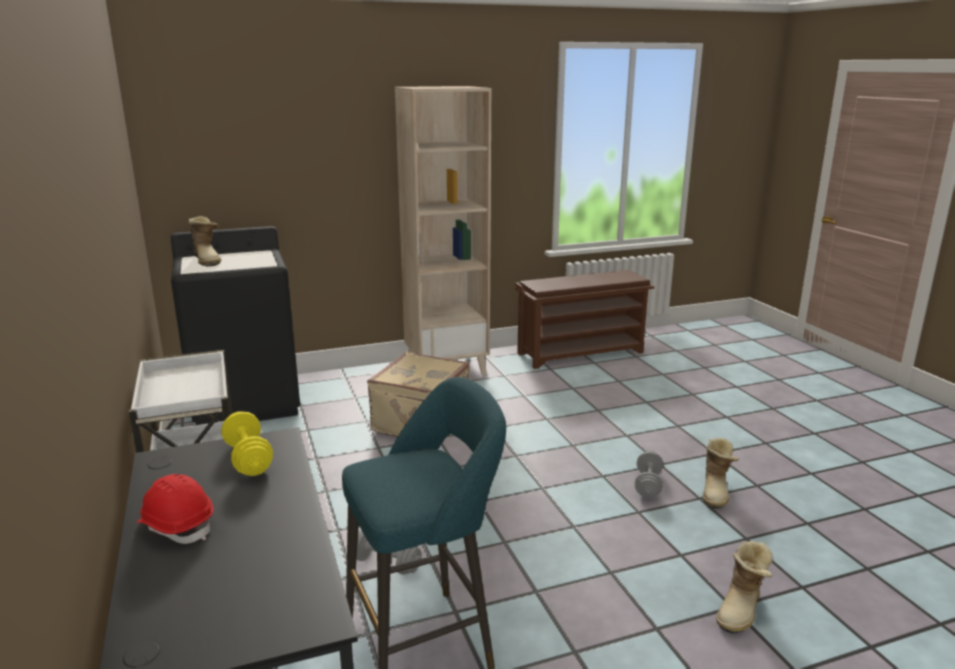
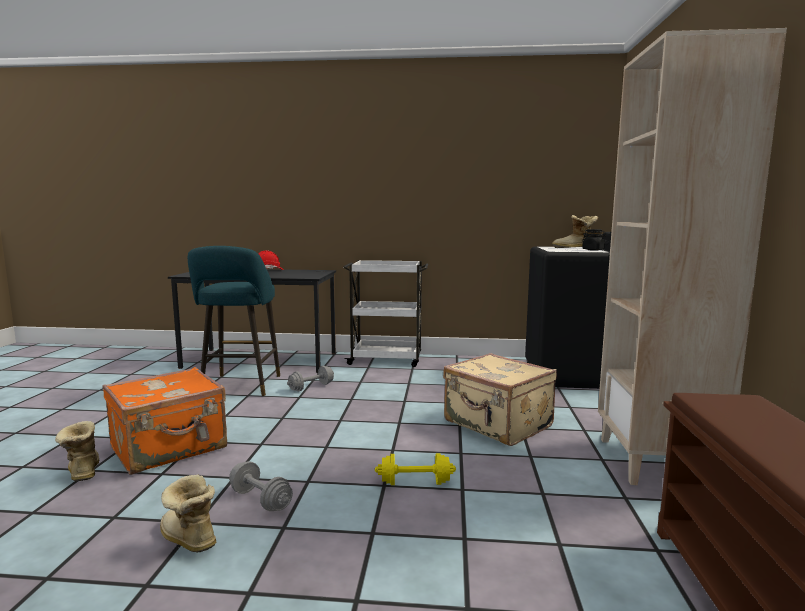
camera: 115 degrees right, 10 degrees down
(241, 254) = (593, 250): none -> black jar
(248, 459) = (301, 275): yellow dumbbell -> yellow dumbbell (415, 483)
(643, 582) = (170, 448): none -> orange suitcase

